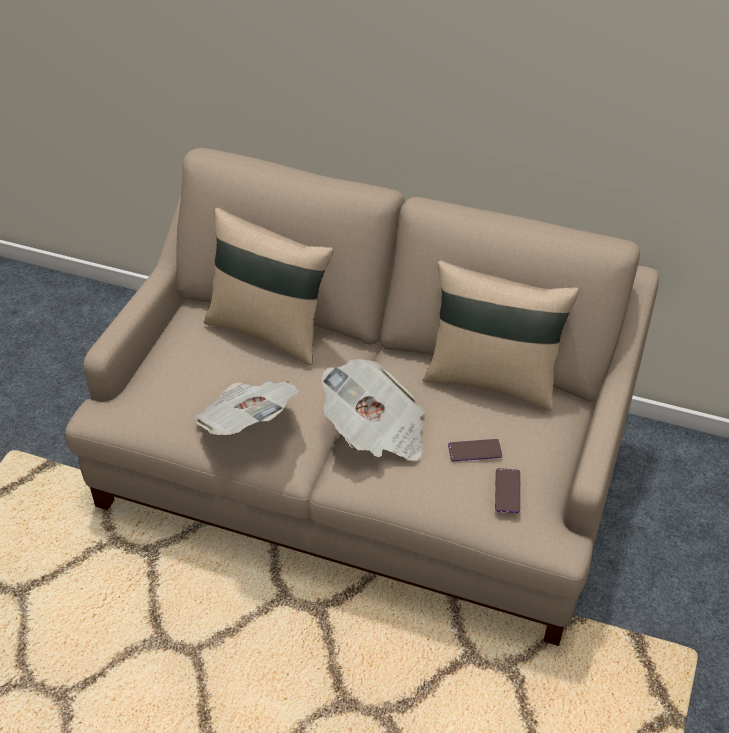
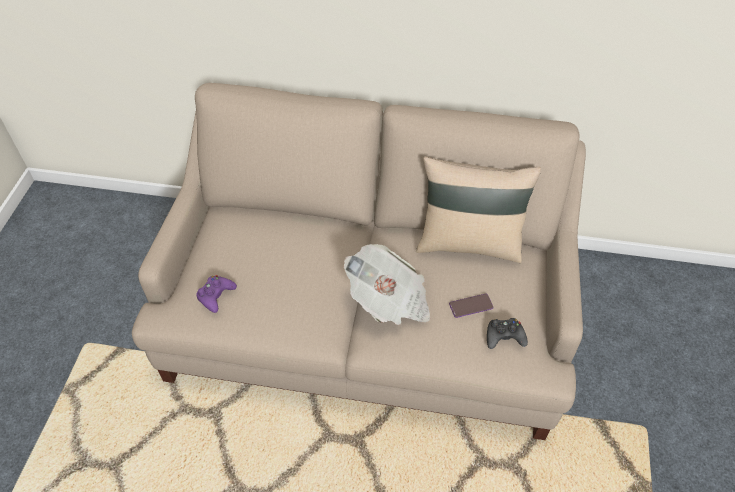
camera: 10 degrees left, 5 degrees up
(170, 398) = (216, 296): none -> purple game controller
(247, 423) = (284, 308): newspaper -> none
(269, 330) = (285, 225): beige pillow -> none
(507, 491) = (504, 336): phone -> black game controller

